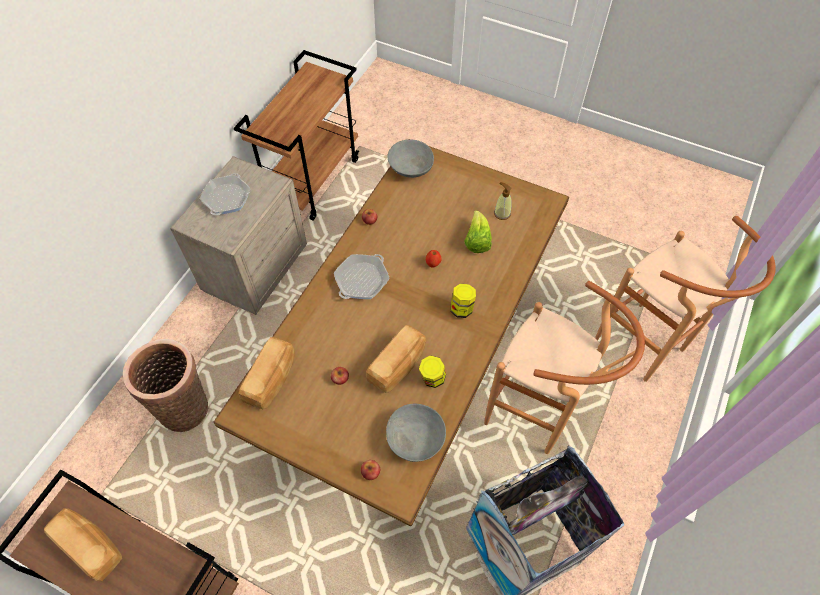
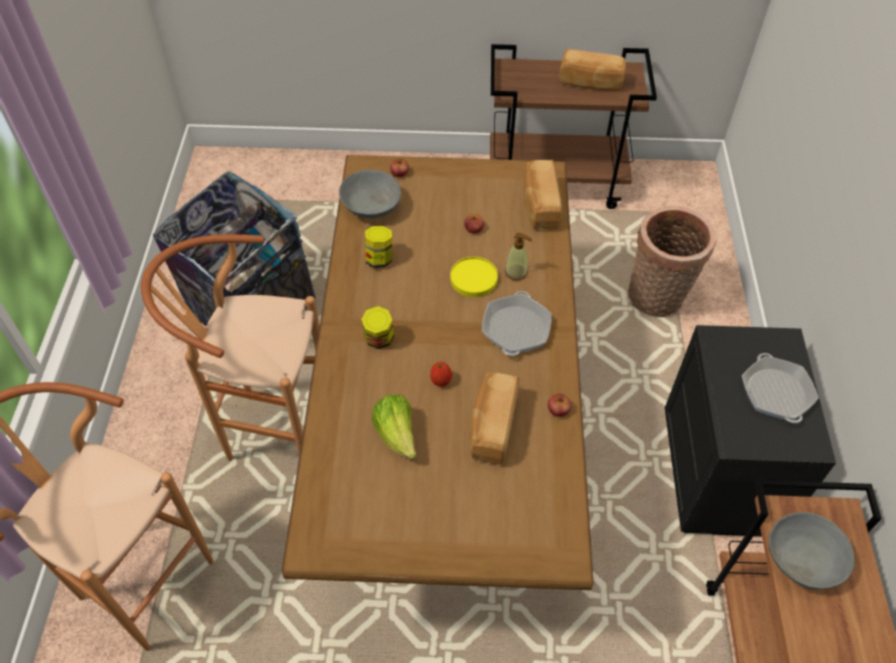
camera: 155 degrees right, 5 degrees down
(254, 269) = (720, 473): beige nightstand -> black nightstand
(368, 331) = (473, 279): none -> yellow plate
(398, 366) = (421, 258): bread -> bread (491, 426)
(410, 168) = (555, 521): grey bowl -> grey bowl (803, 560)
(502, 213) = (378, 494): soap dispenser -> soap dispenser (516, 272)

